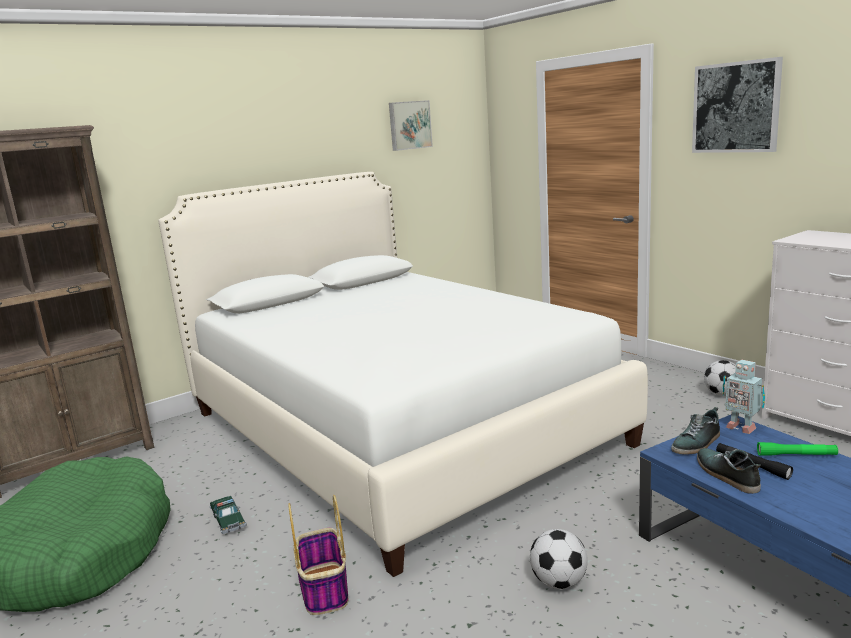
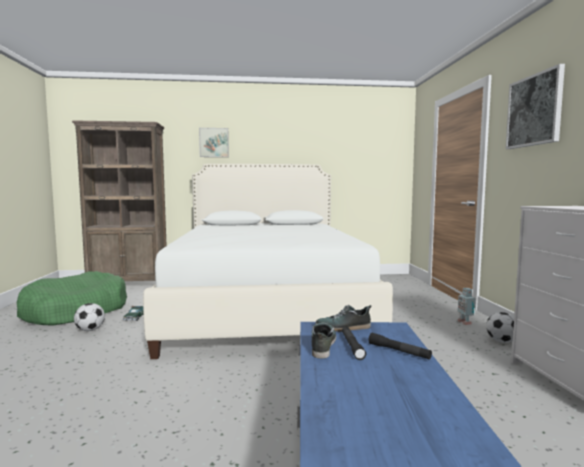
camera: 30 degrees right, 10 degrees down
(324, 588) = (118, 352): basket -> none
(409, 125) = (352, 141): picture -> picture (214, 142)
(559, 582) = (214, 392): football -> football (90, 330)
(740, 427) = (394, 329): toy robot -> toy robot (465, 322)
(796, 455) = (398, 351): green flashlight -> black flashlight

